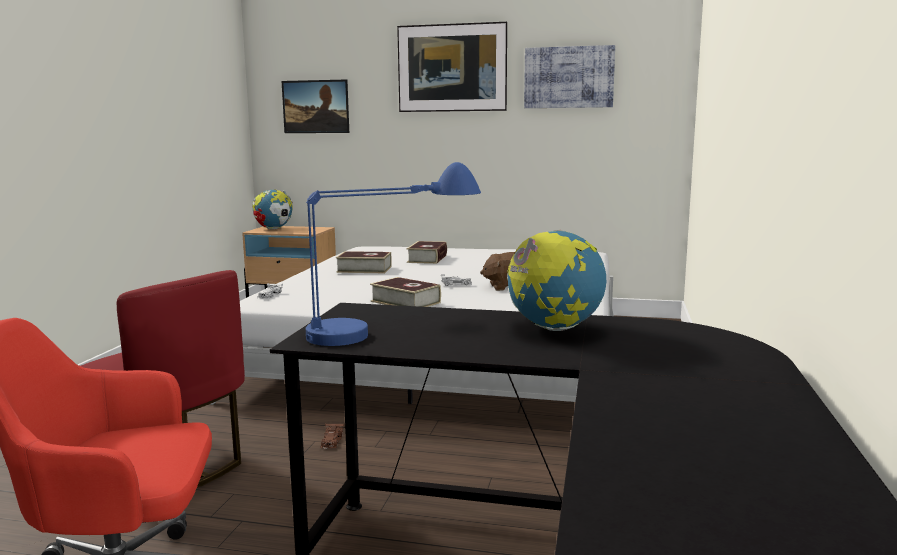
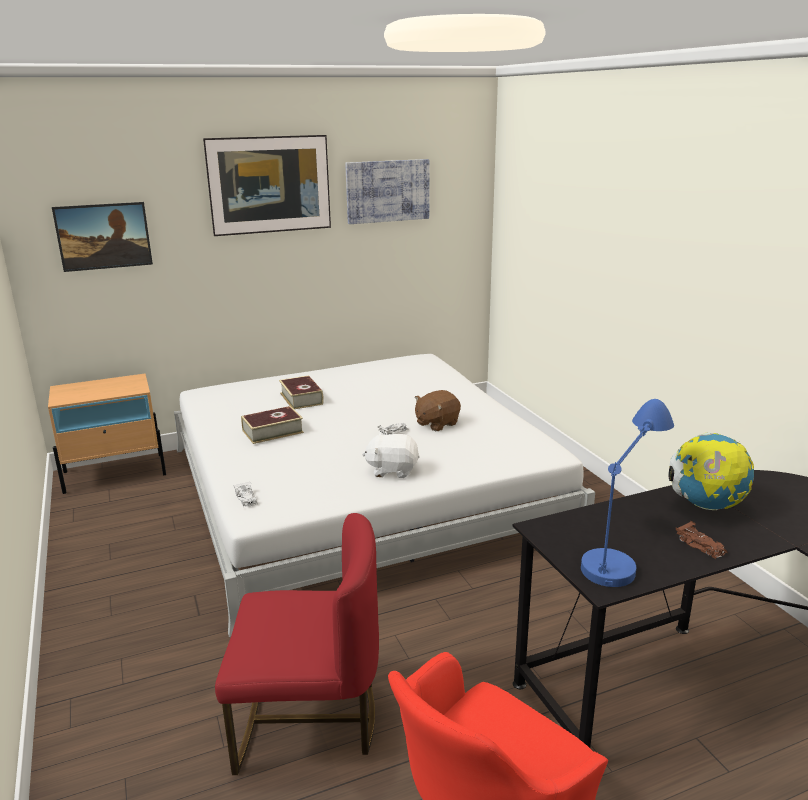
camera: 35 degrees left, 10 degrees up
(273, 229) = (77, 391): globe -> none
(331, 441) = (408, 628): brown toy car -> brown toy car (701, 546)
(405, 302) = (392, 470): book -> white plush toy

